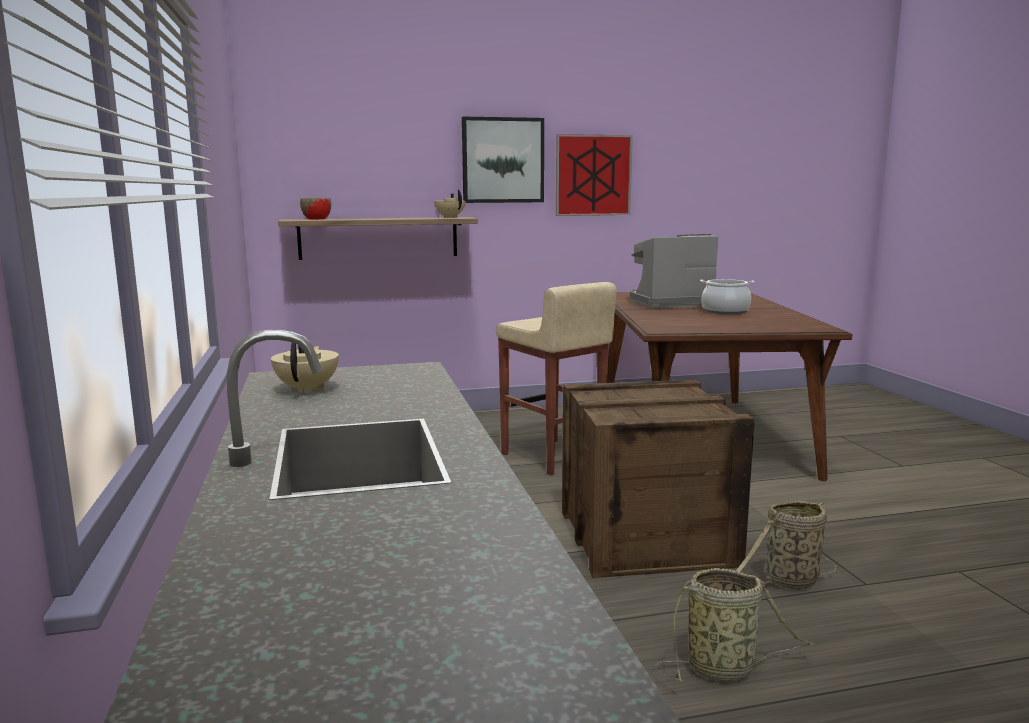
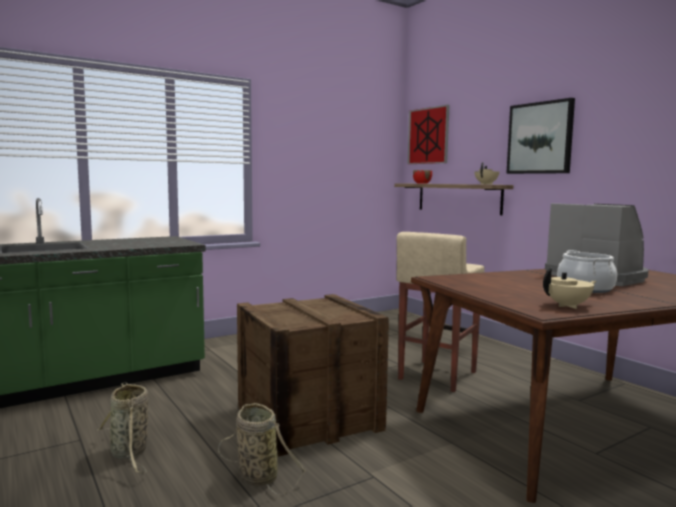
camera: 70 degrees right, 5 degrees down
(308, 389) = (143, 240): beige teapot -> beige teapot (568, 306)
(593, 175) = (620, 147): picture -> picture (428, 136)

